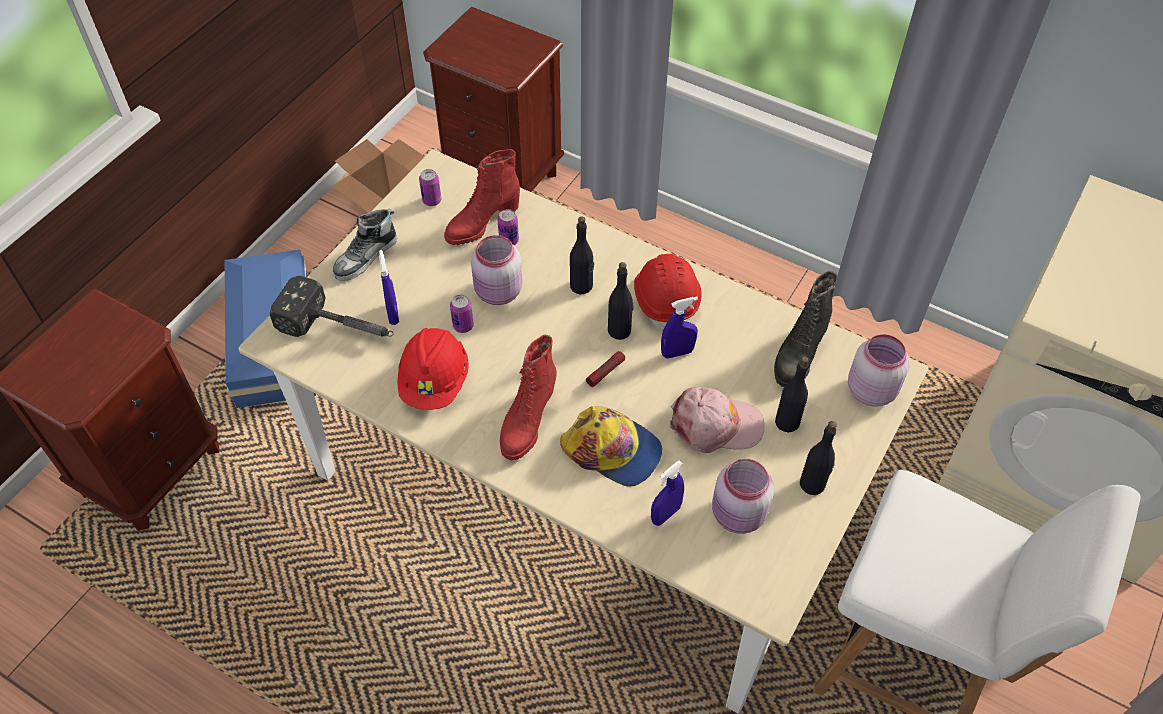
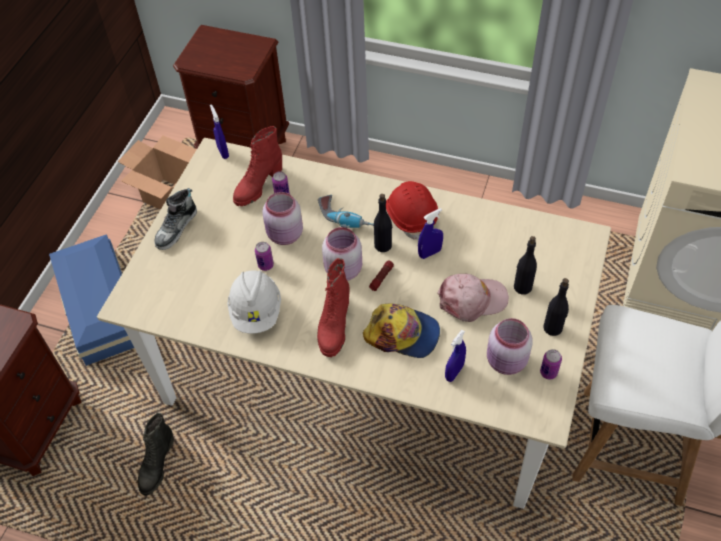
camera: 10 degrees left, 0 degrees up
(340, 328) = (172, 285): hammer -> none
(393, 314) = (210, 267): blue spray bottle -> blue spray bottle (223, 152)
(432, 200) = (215, 176): can -> can (548, 372)
(435, 382) = (256, 311): red hard hat -> white hard hat
(581, 286) = (346, 218): black bottle -> power drill
(798, 354) = (517, 237): black boot -> black boot (157, 465)
(870, 389) = (575, 251): pink jar -> pink jar (343, 269)

